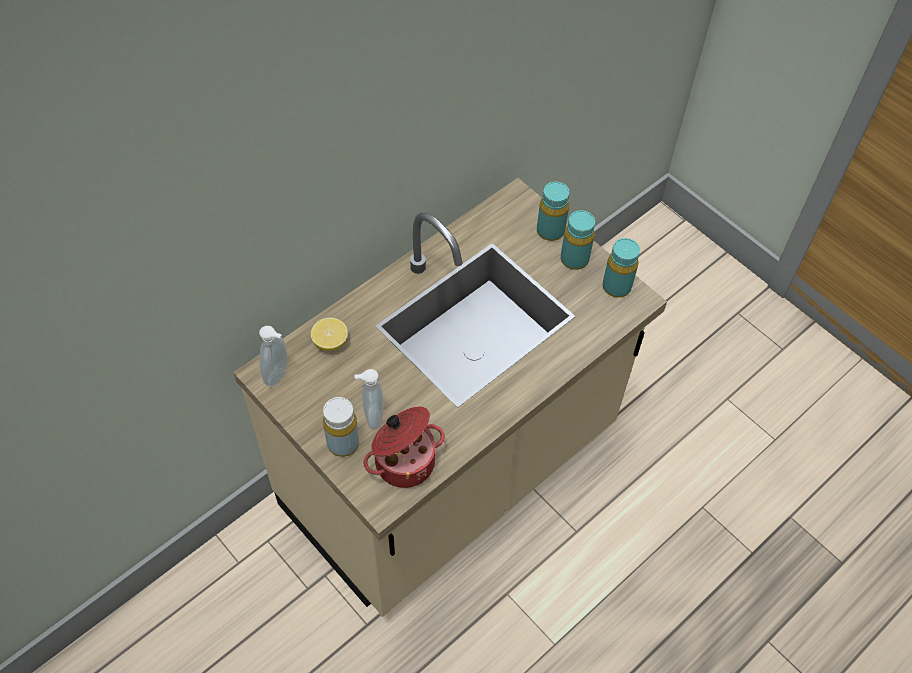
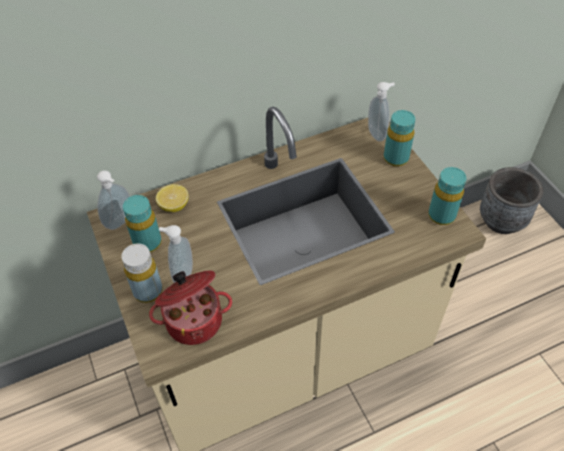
camera: 20 degrees right, 5 degrees down
(521, 205) = (377, 133): none -> soap dispenser
(574, 259) = (409, 185): turquoise bottle -> turquoise bottle (147, 243)
(651, 252) = (502, 220): none -> grey planter

